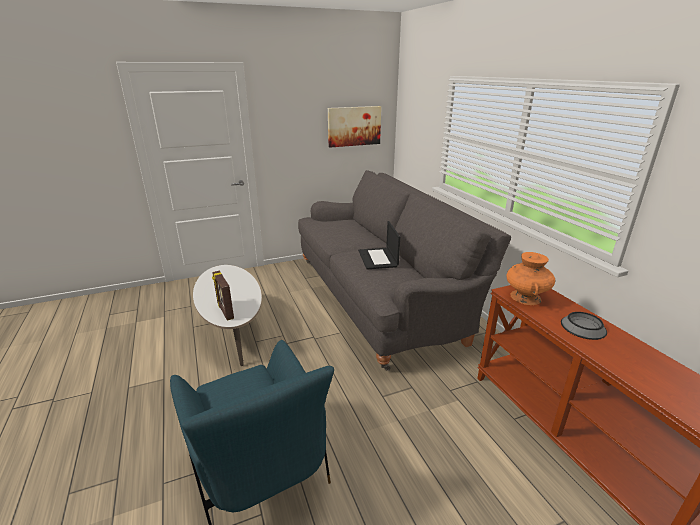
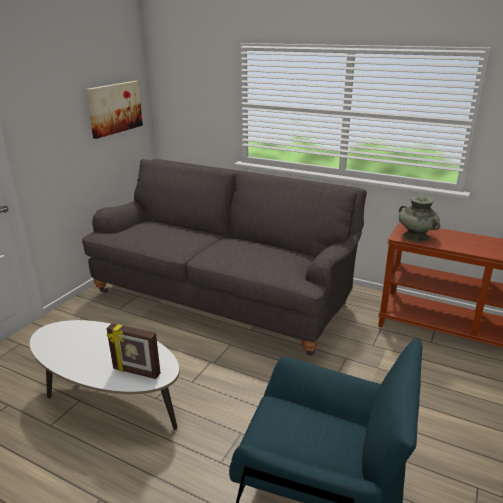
camera: 40 degrees left, 0 degrees up
(378, 259) = (246, 249): laptop -> none
(525, 297) = (415, 236): orange vase -> turquoise vase
(583, 327) = (472, 243): bowl -> none

